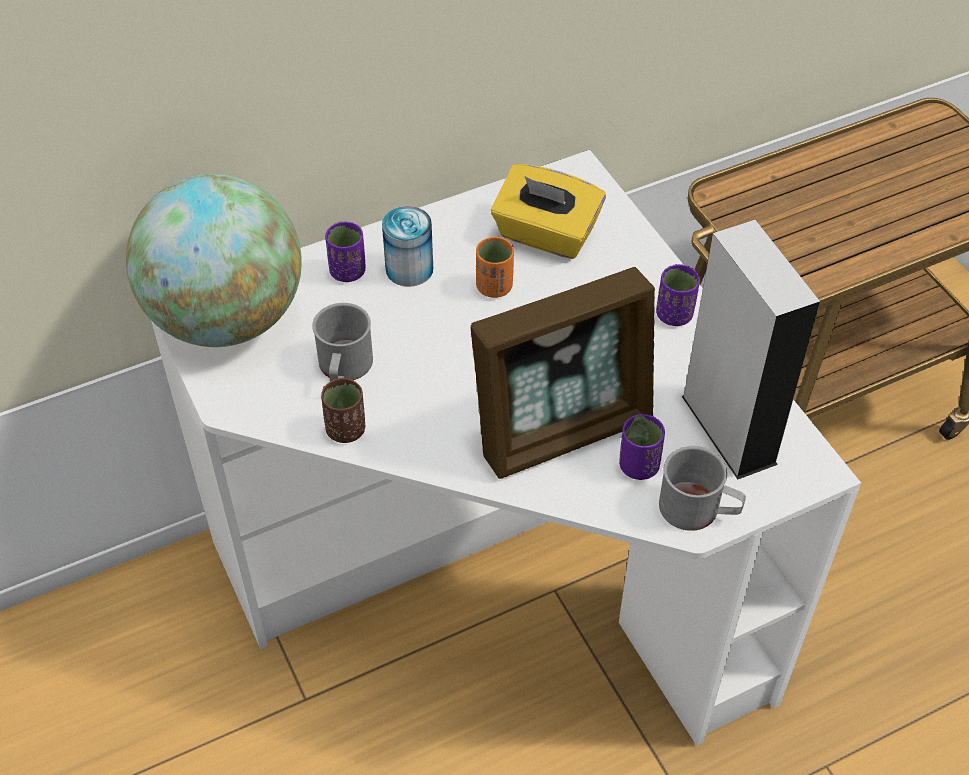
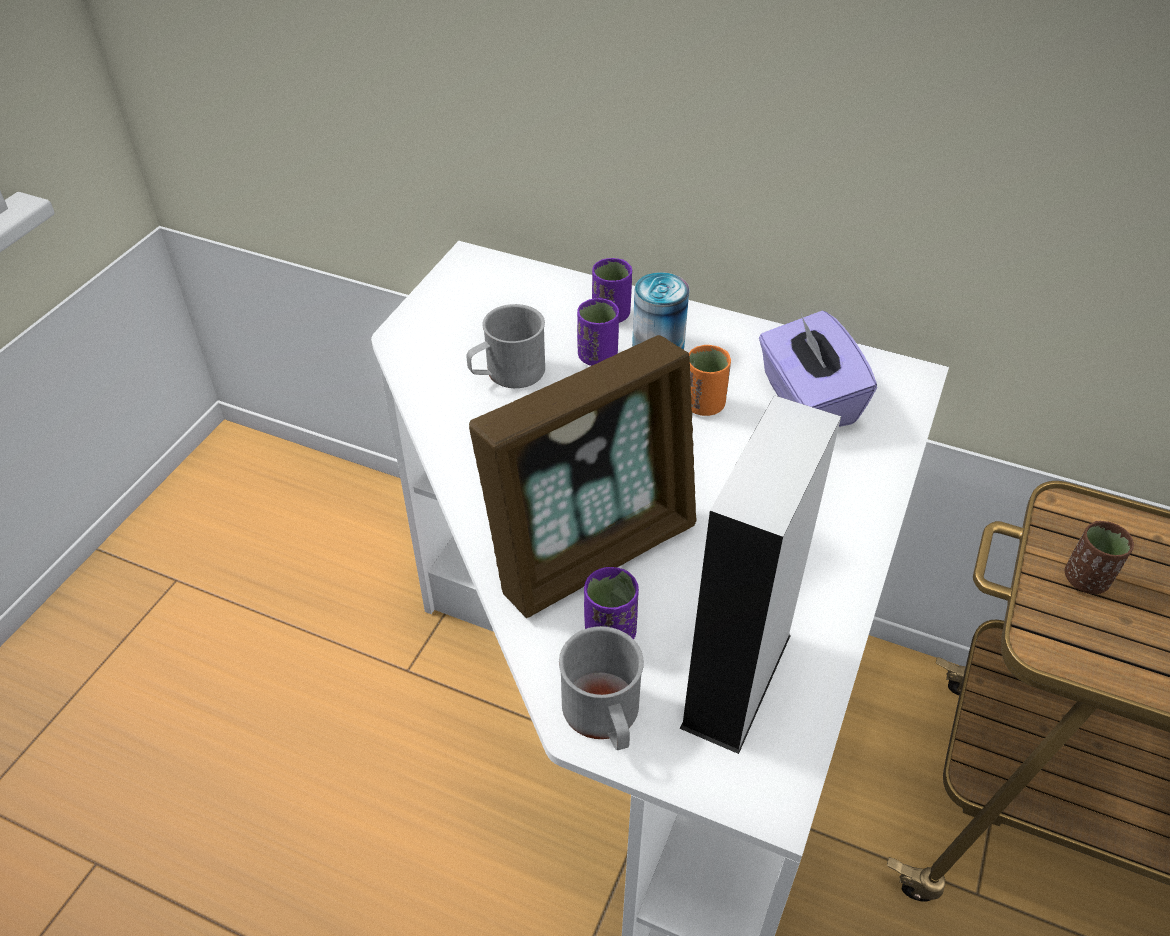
camera: 50 degrees right, 5 degrees down
(227, 318) = (486, 285): globe -> none
(346, 430) = (444, 413): brown cup -> brown cup (1086, 579)
(546, 235) = (807, 400): yellow tissue box -> purple tissue box
(563, 430) = (593, 549): picture frame -> picture frame turned 60 degrees counterclockwise
(674, 315) = (831, 546): purple cup -> purple cup (597, 357)

